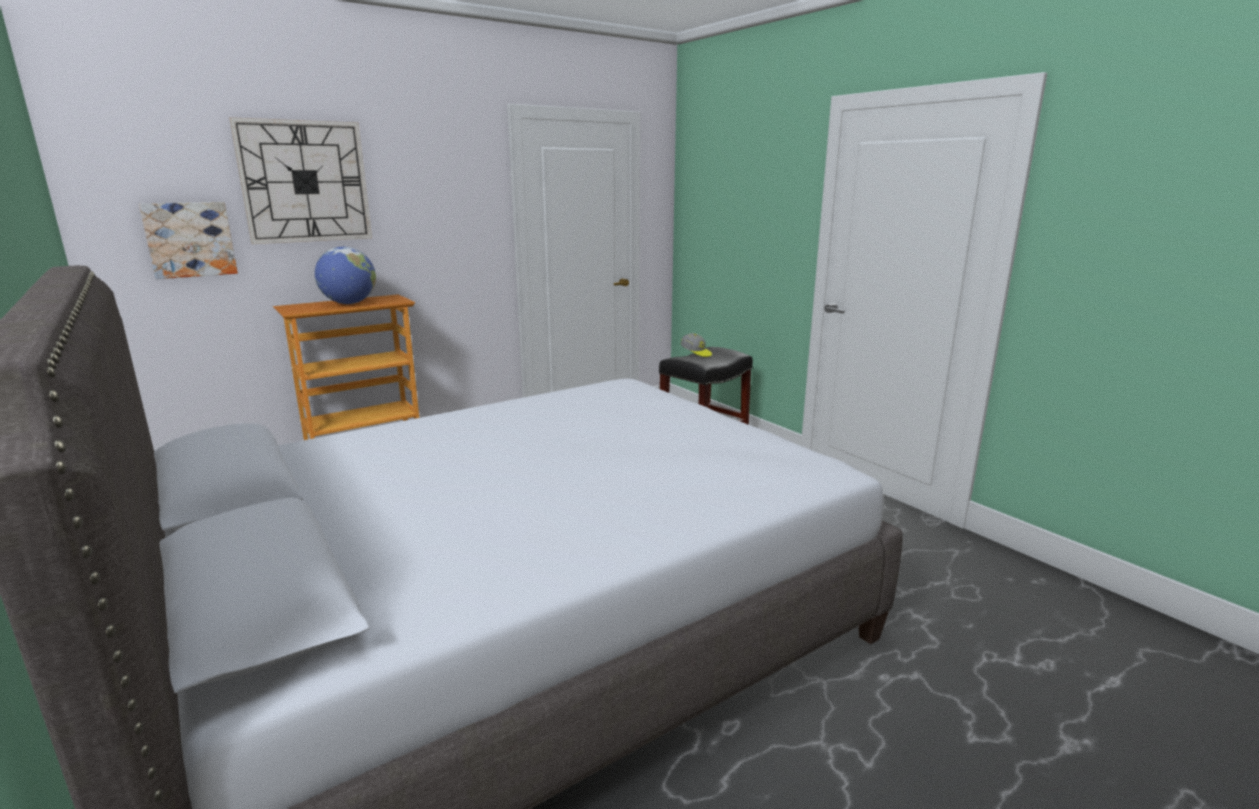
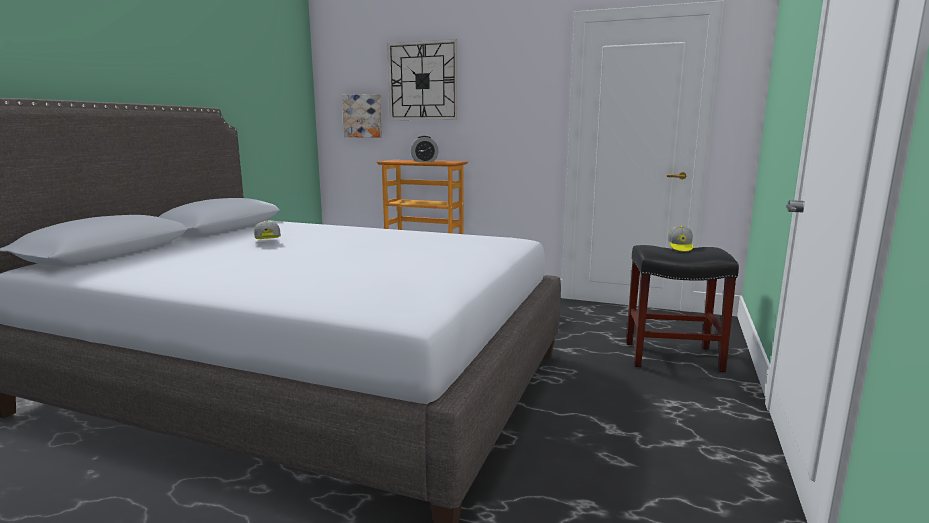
camera: 55 degrees right, 5 degrees down
(349, 303) = (424, 161): globe -> alarm clock
(420, 477) = (268, 242): none -> cap

